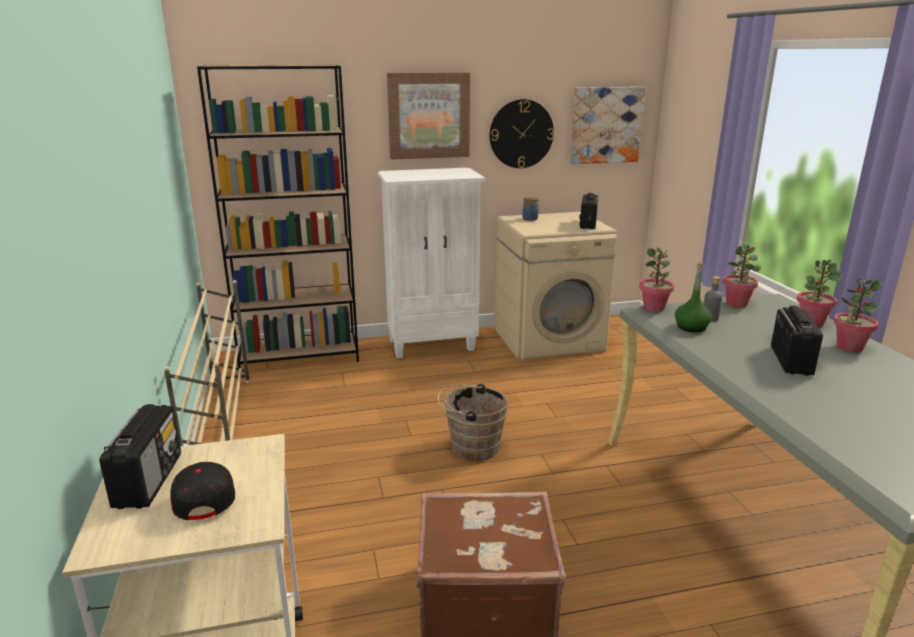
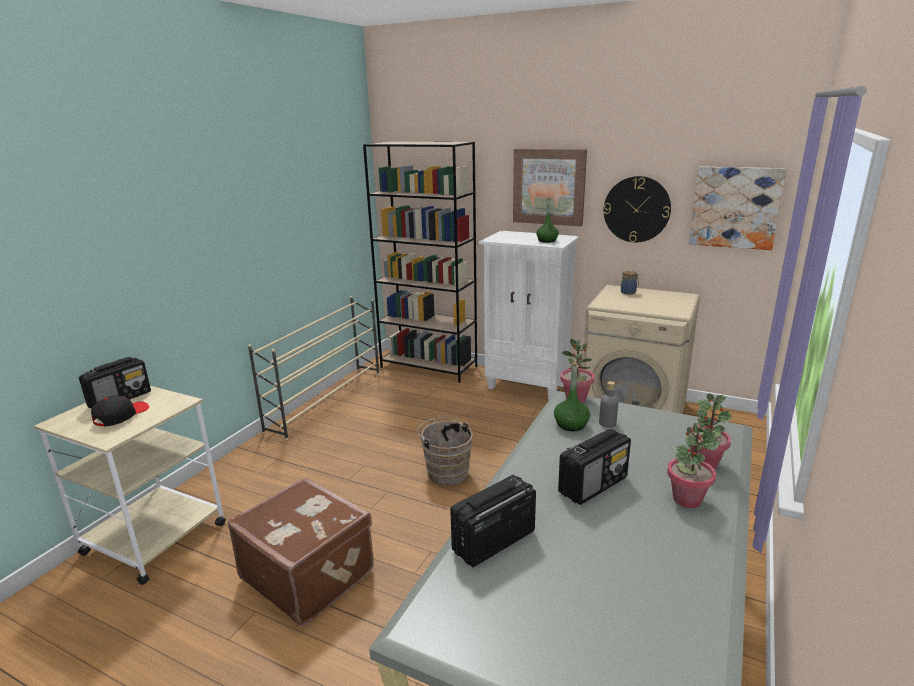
camera: 40 degrees right, 0 degrees up
(453, 174) = (547, 241): none -> green bottle
(588, 224) = (672, 308): radio -> radio (493, 541)
(736, 304) = (667, 420): potted plant -> none

